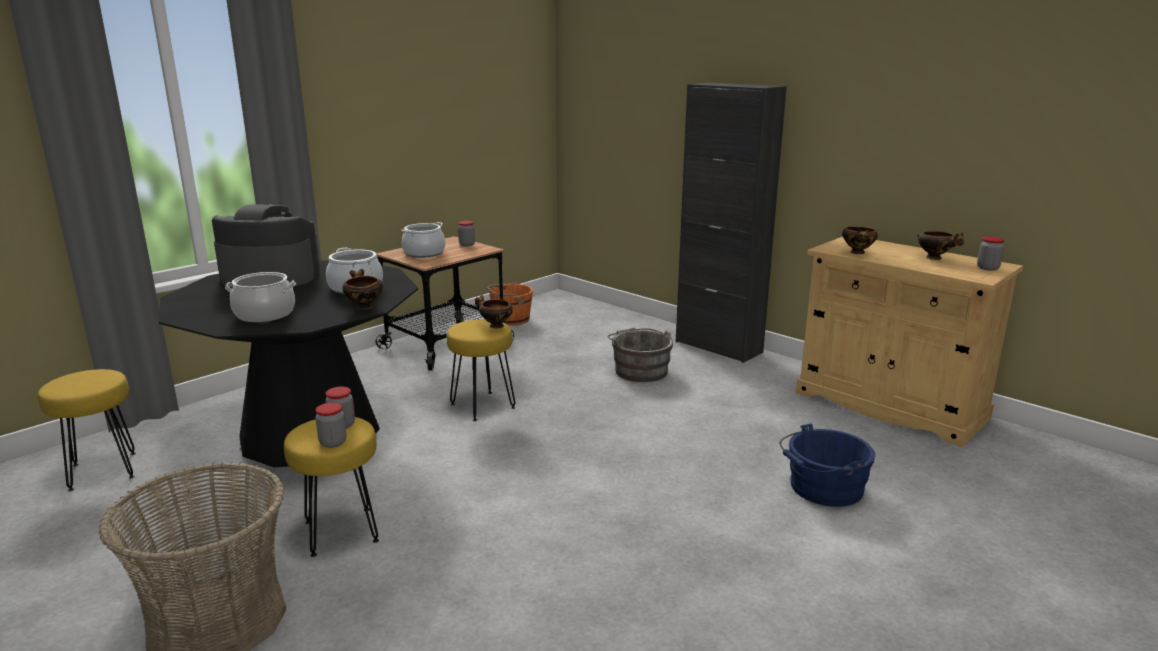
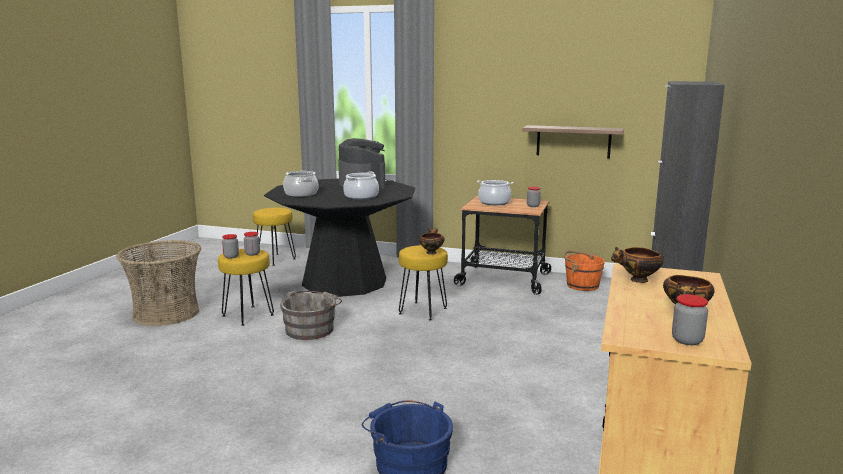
camera: 65 degrees right, 5 degrees down
(363, 307) = (329, 203): bowl -> none
(461, 160) = (573, 141): none -> shelf
(639, 370) = (553, 347): grey bucket -> grey bucket (312, 329)

